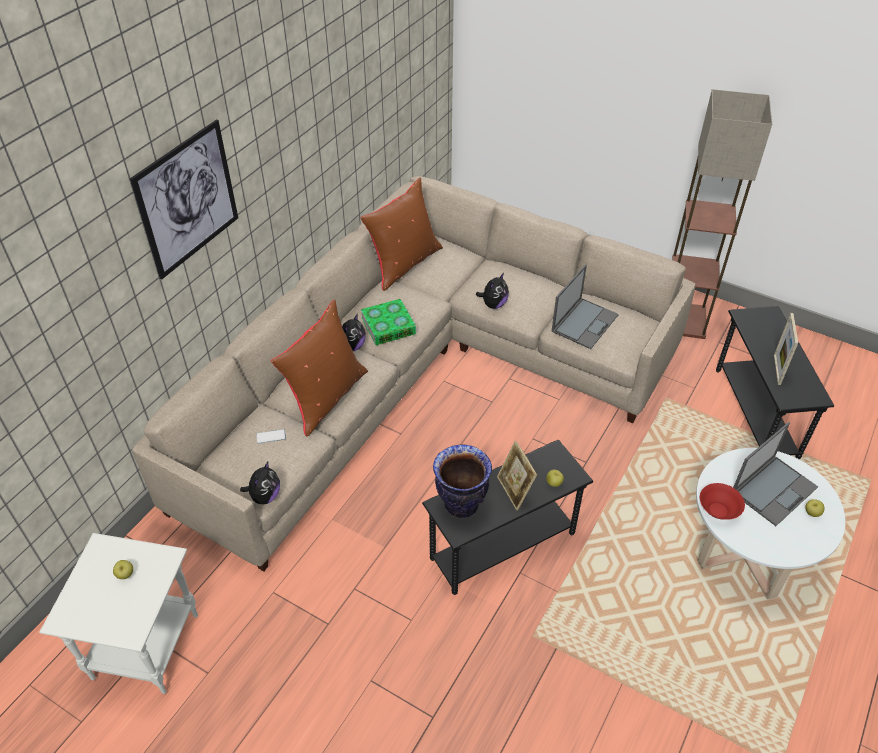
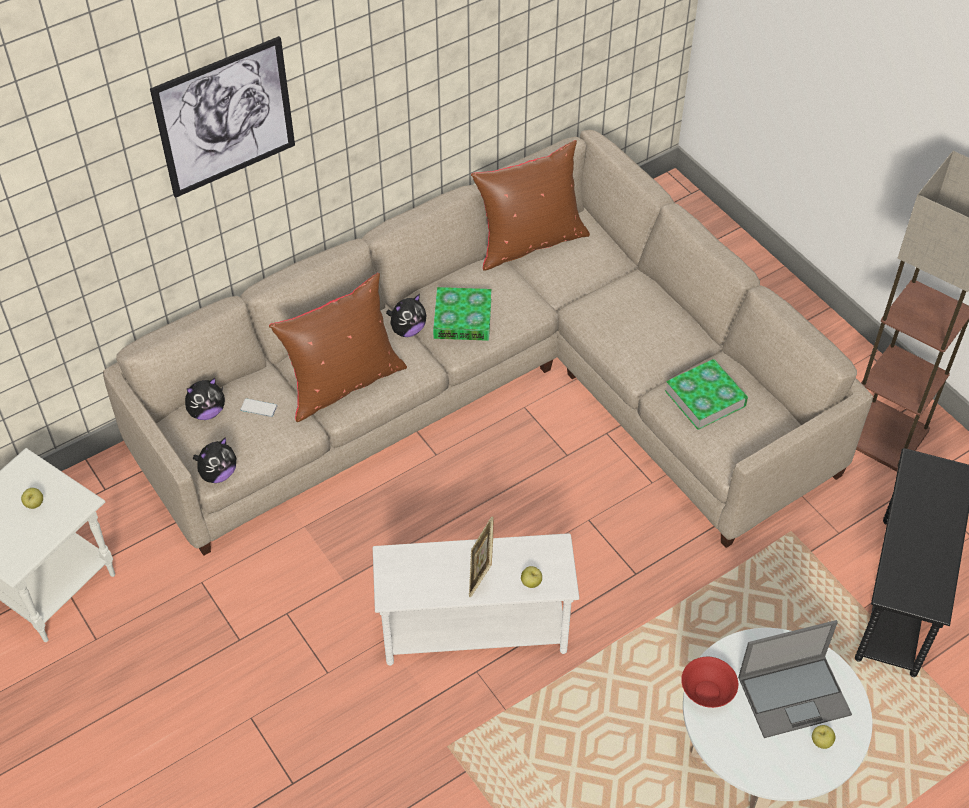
camera: 25 degrees right, 5 degrees up
(462, 504) = (413, 566): vase -> none
(493, 304) = (606, 334): plush toy -> plush toy (207, 412)
(503, 547) = (475, 635): black side table -> white side table
(585, 322) = (705, 398): laptop -> book
(777, 369) = (907, 550): picture frame -> none

